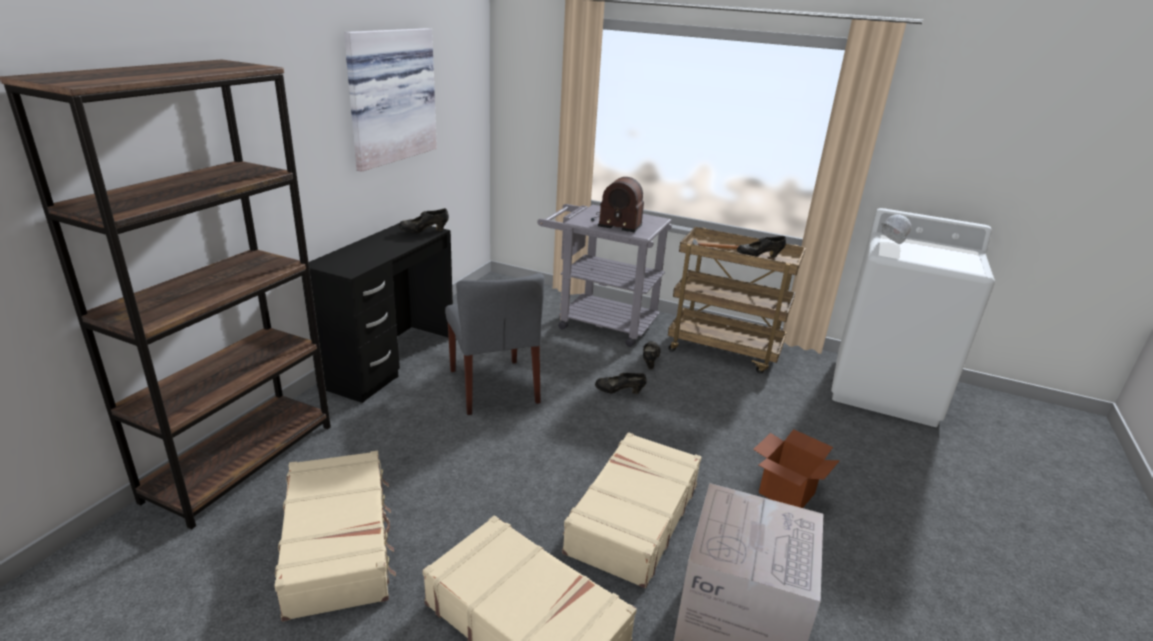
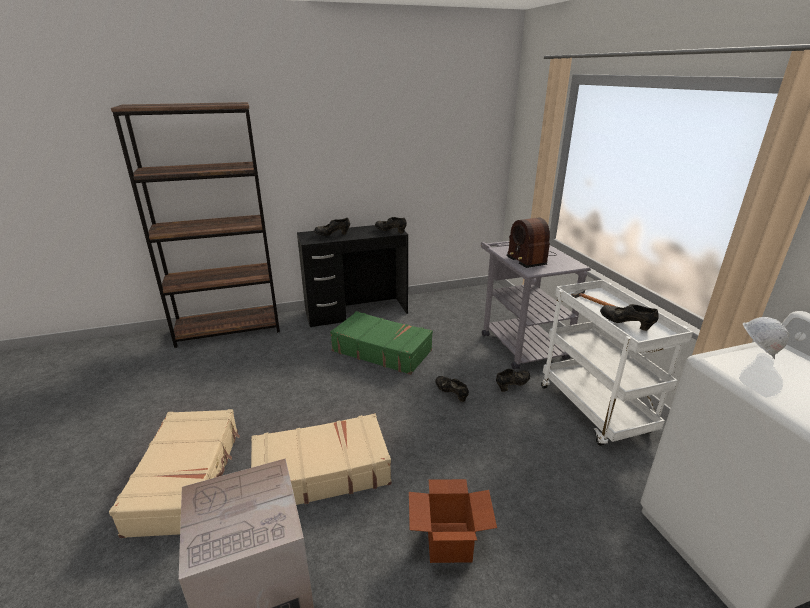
camera: 50 degrees right, 0 degrees up
(339, 542) = (198, 385): beige suitcase -> none
(362, 255) = (332, 235): none -> black shoe
(389, 96) = (391, 134): picture -> none
(494, 386) = (382, 350): grey chair -> green suitcase
(725, 350) = (595, 411): brown cart -> white cart

